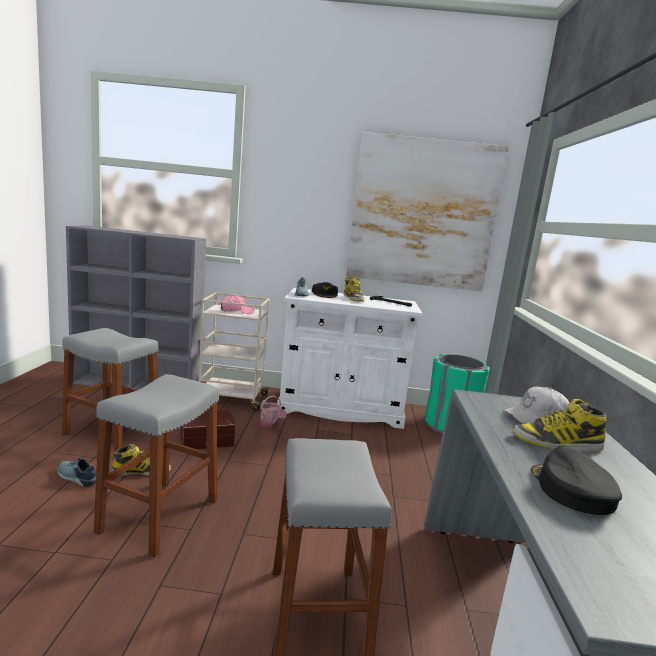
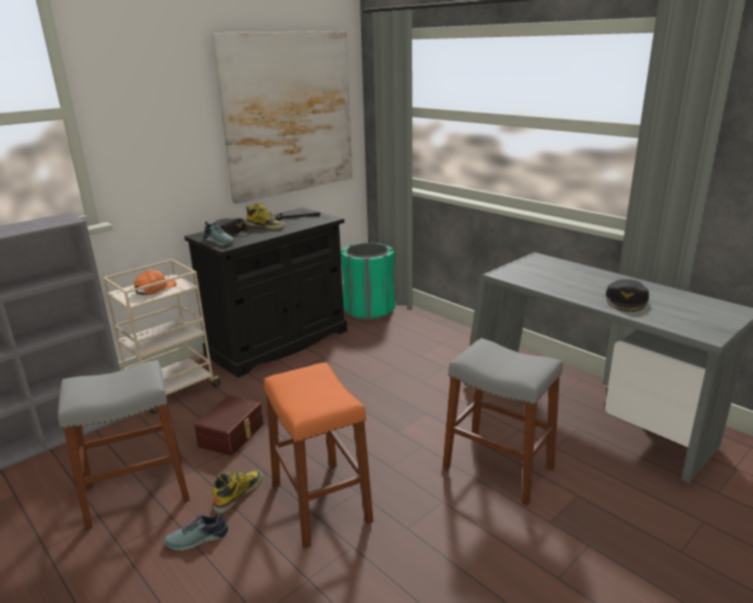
camera: 45 degrees left, 10 degrees up
(159, 515) = (320, 502): grey stool -> orange stool
(237, 311) = (155, 289): pink cap -> orange cap
(271, 425) = (255, 389): watering can -> none
(340, 409) = (278, 342): white cabinet -> black cabinet
(536, 417) = (545, 270): white cap -> none
(557, 443) = (579, 280): boot -> none
(571, 490) = (626, 300): black cap -> black cap turned 105 degrees counterclockwise

